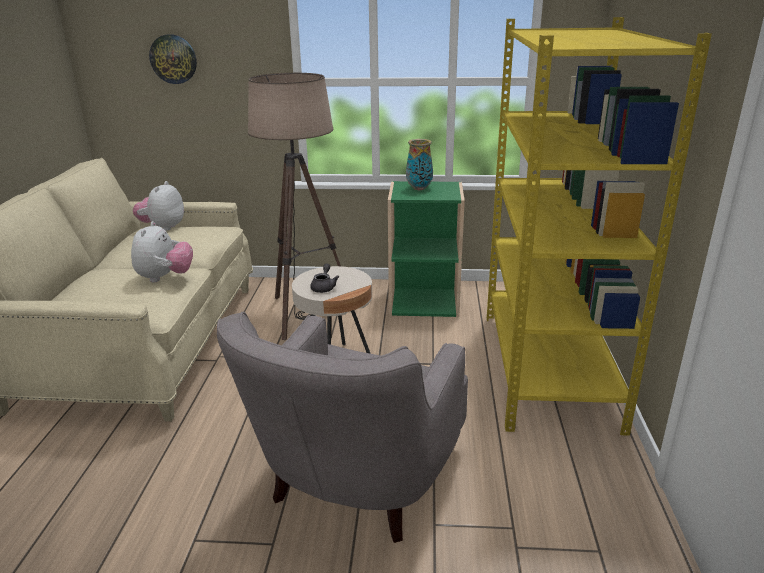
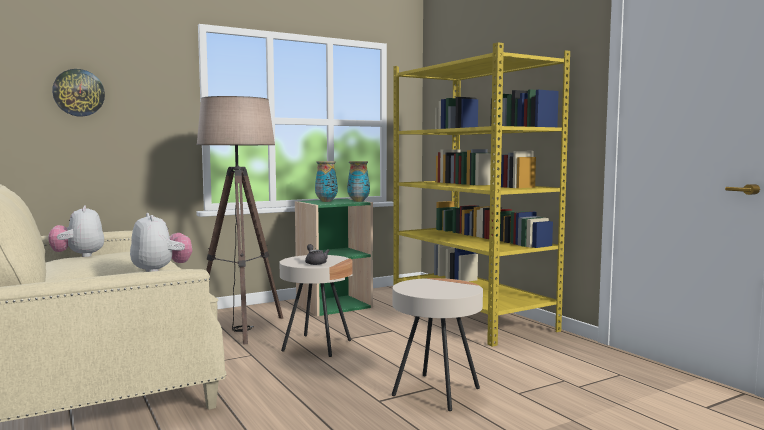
camera: 35 degrees left, 20 degrees down
(356, 482) = (436, 392): grey armchair -> beige side table
(453, 194) = (358, 201): none -> vase

